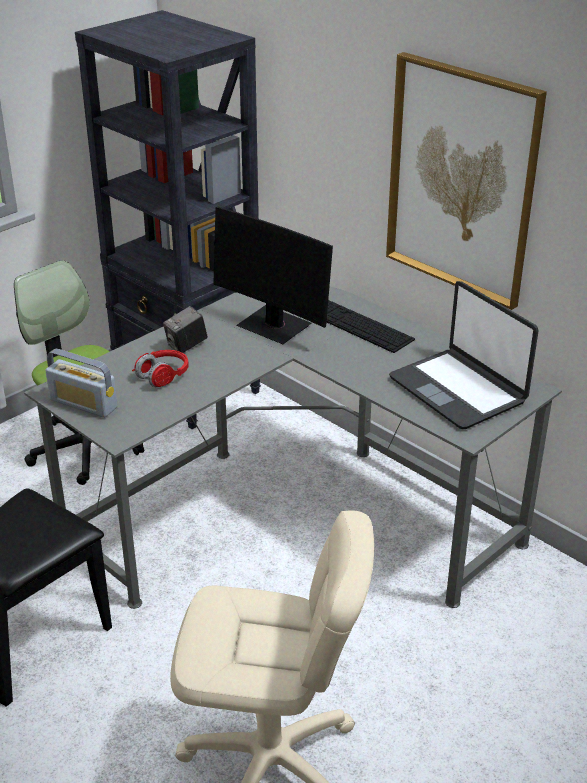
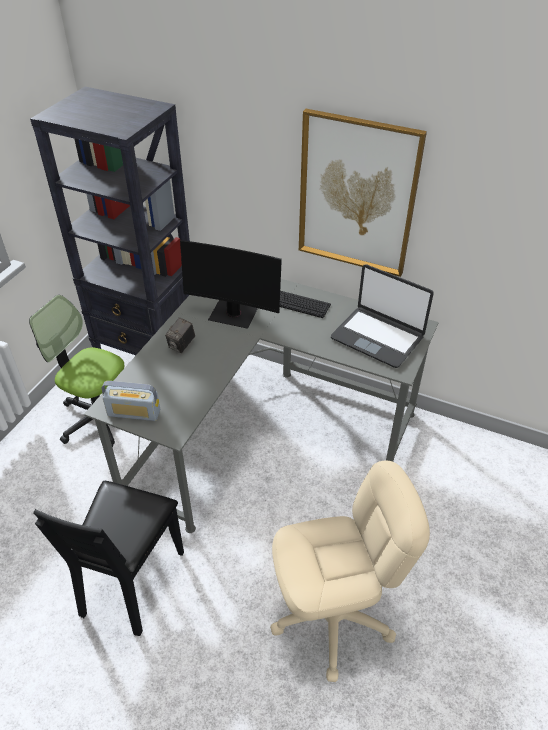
camera: 20 degrees left, 10 degrees up
(163, 376) = (179, 375): red headphones -> none

